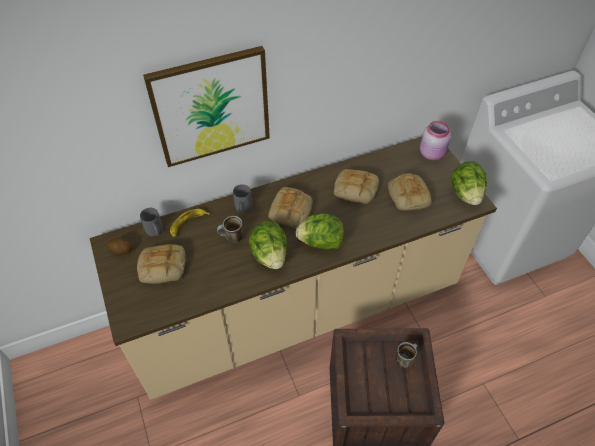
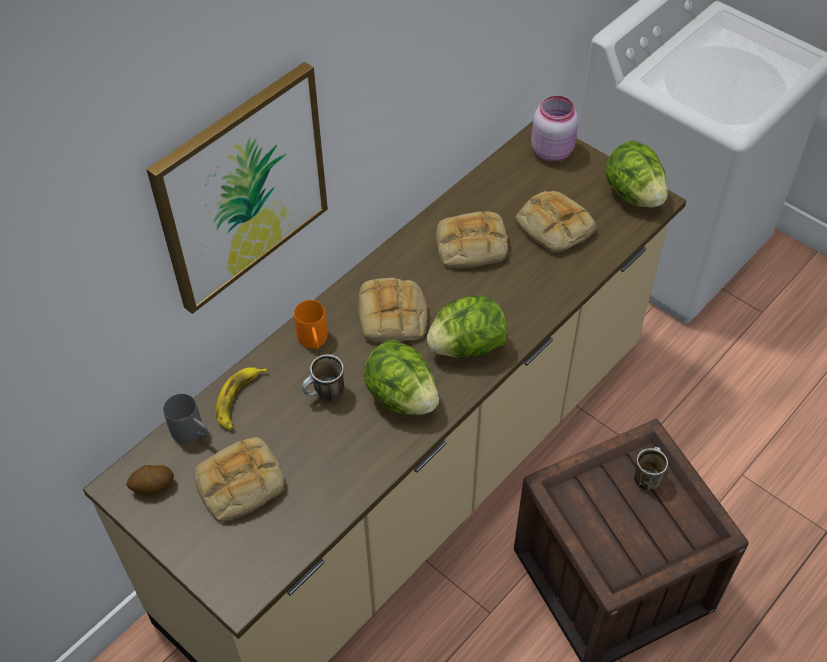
camera: 25 degrees left, 0 degrees up
(242, 209) = (314, 342): grey mug -> orange mug

